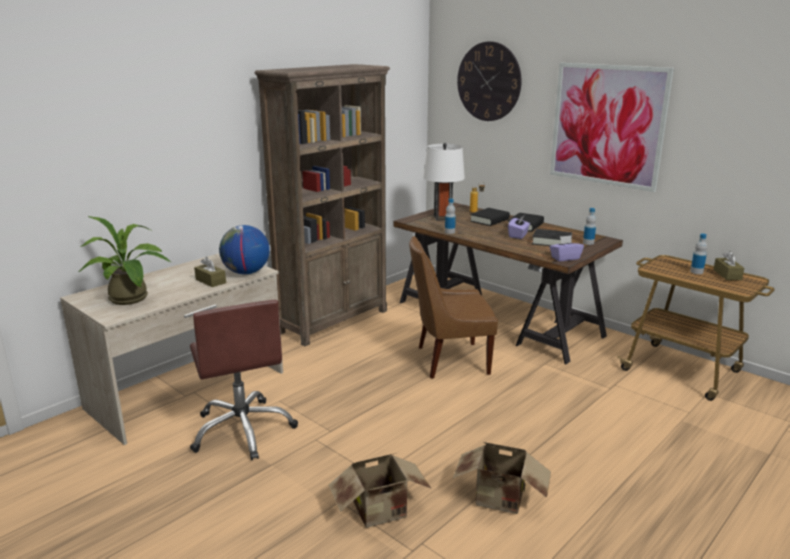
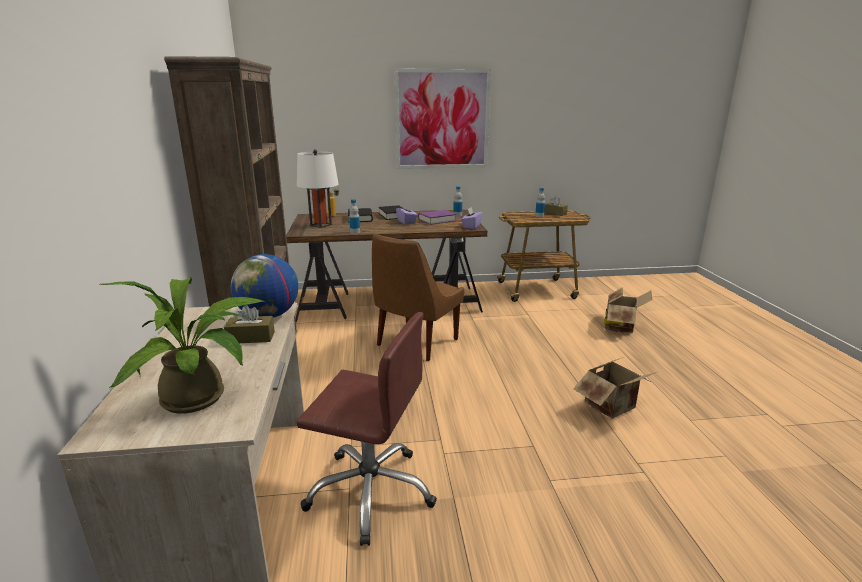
camera: 50 degrees left, 0 degrees up
(382, 513) = (585, 464): cardboard box -> cardboard box (621, 326)
(489, 81) = (319, 90): wall clock -> none
(551, 242) = (437, 220): black book -> purple book

